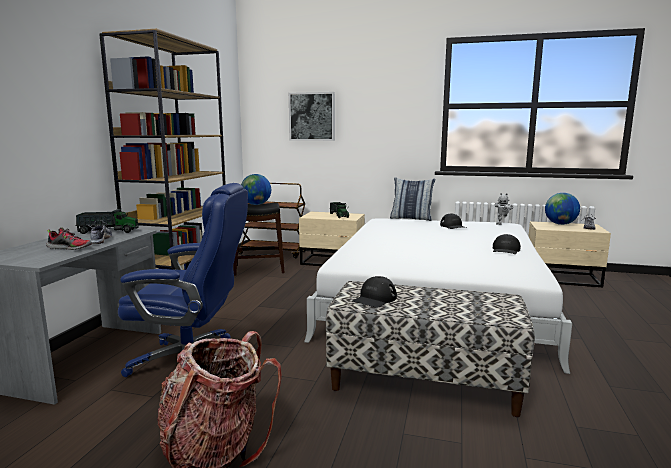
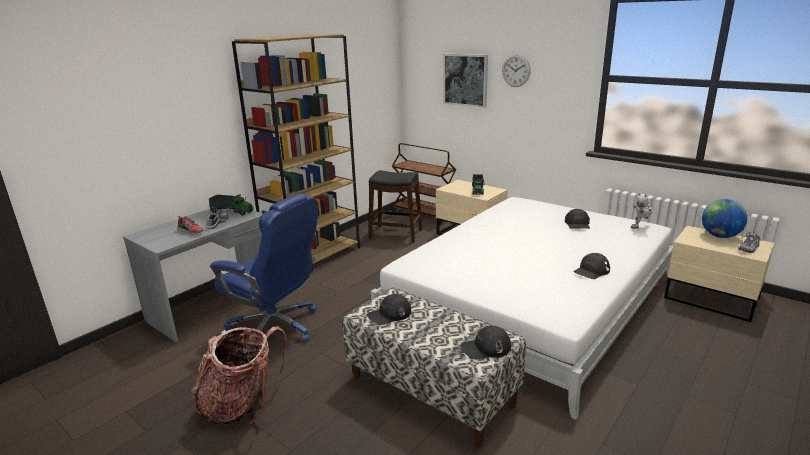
camera: 25 degrees right, 10 degrees up
(256, 204) = (392, 175): globe -> none
(363, 105) = (516, 70): none -> wall clock
(411, 218) = (551, 203): pillow -> none
(501, 307) = (485, 348): none -> black cap

